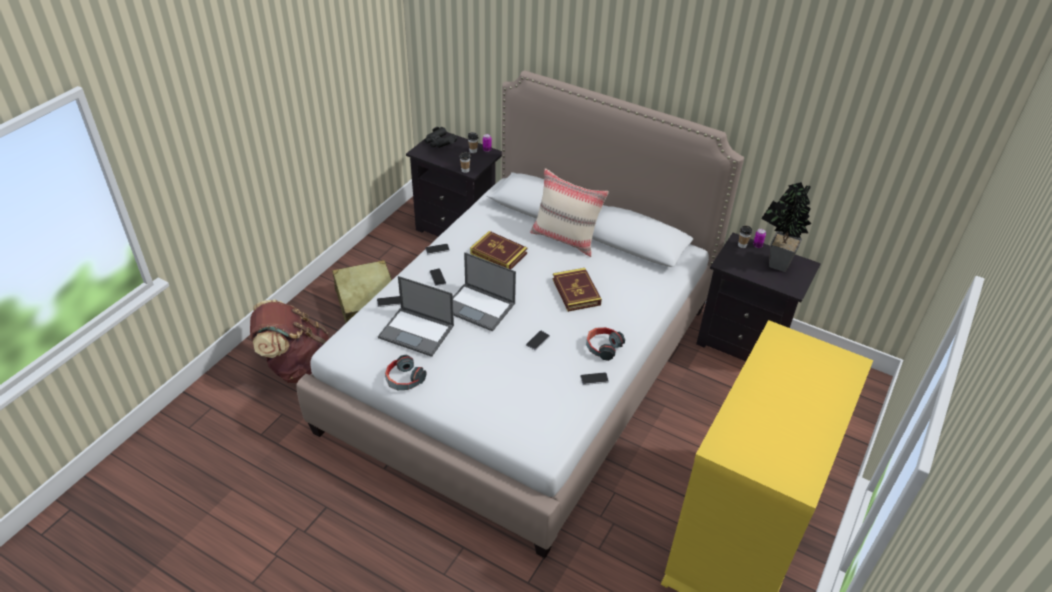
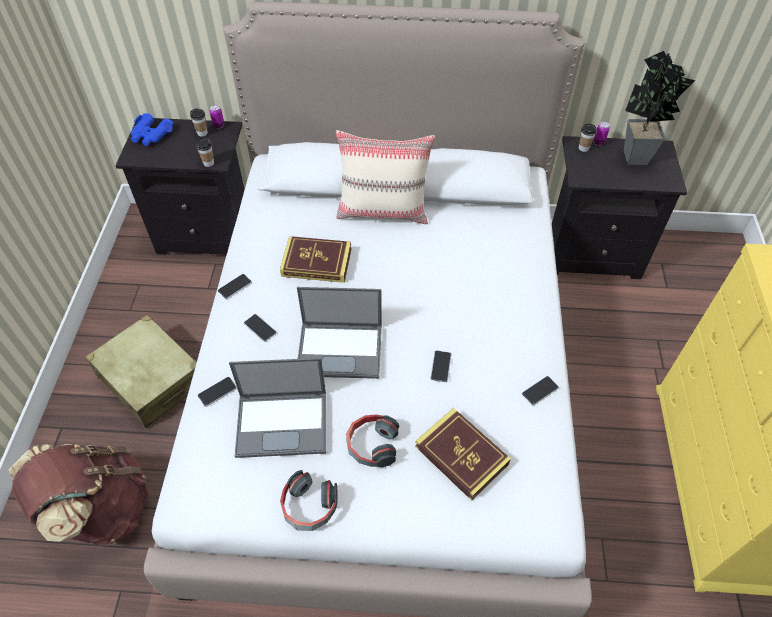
camera: 25 degrees left, 10 degrees up
(439, 142) = (151, 135): black binoculars -> blue binoculars
(576, 292) = (441, 278): book -> book (461, 455)
(602, 347) = (520, 342): headphones -> headphones (371, 445)

